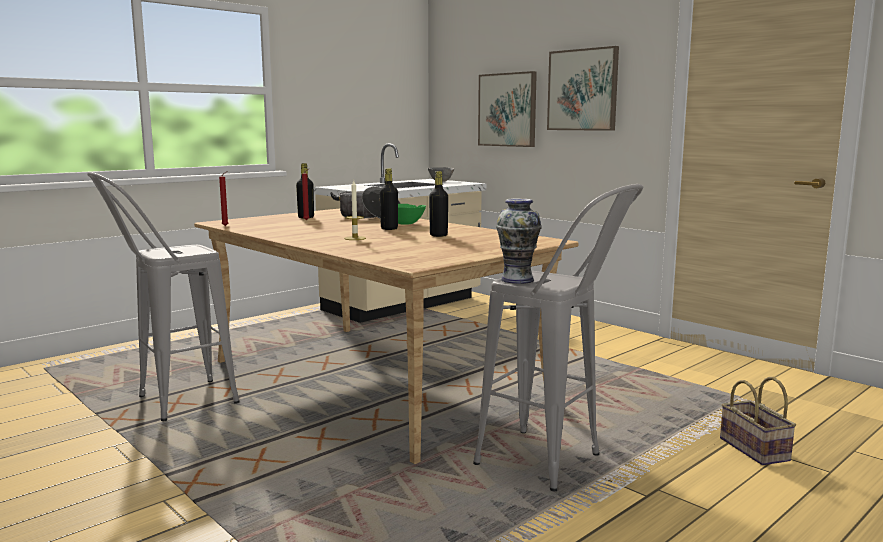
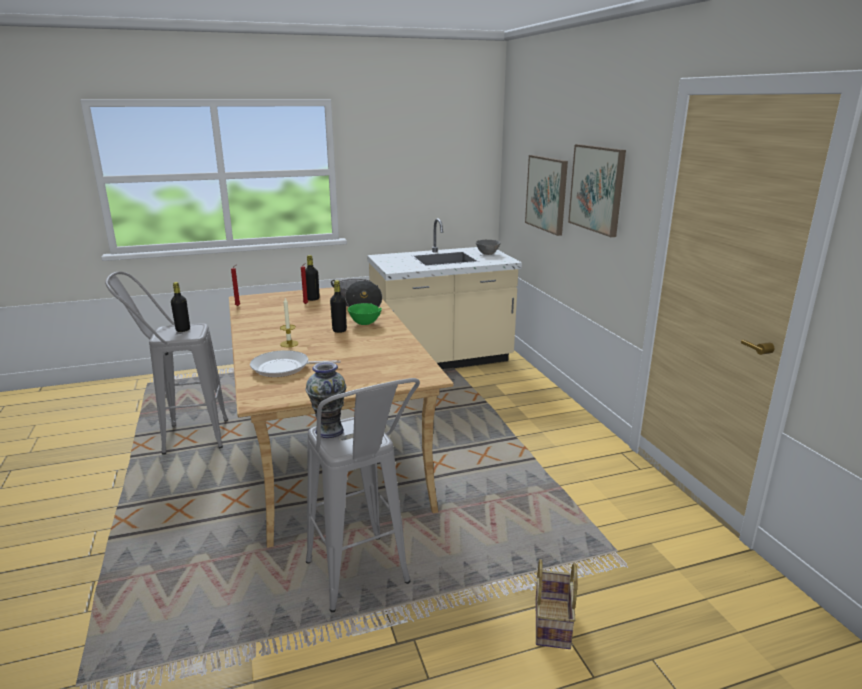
camera: 25 degrees right, 10 degrees up
(390, 249) = (284, 368): none -> frying pan
(438, 235) = (356, 350): black bottle -> black bottle (183, 330)

